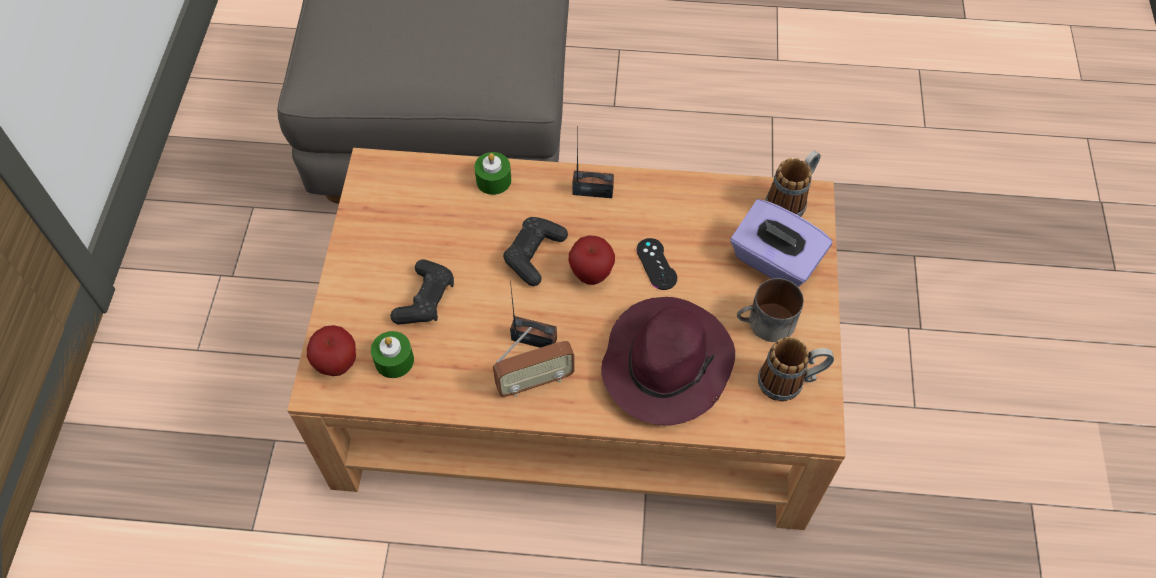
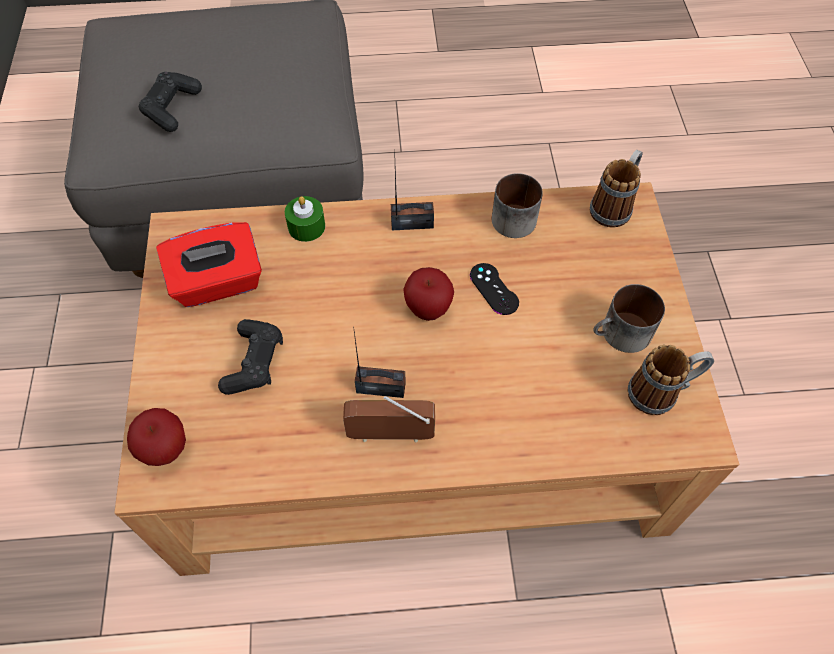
camera: 10 degrees left, 0 degrees up
(394, 360) = (230, 436): green candle -> none
(404, 222) = (218, 283): none -> red tissue box
(534, 255) = (363, 297): black game controller -> black game controller (172, 108)
(535, 381) = (390, 435): radio -> radio turned 150 degrees counterclockwise
(666, 362) = (527, 391): purple hat -> none
(692, 196) = (514, 215): none -> mug
(774, 261) = (613, 269): purple tissue box -> none

